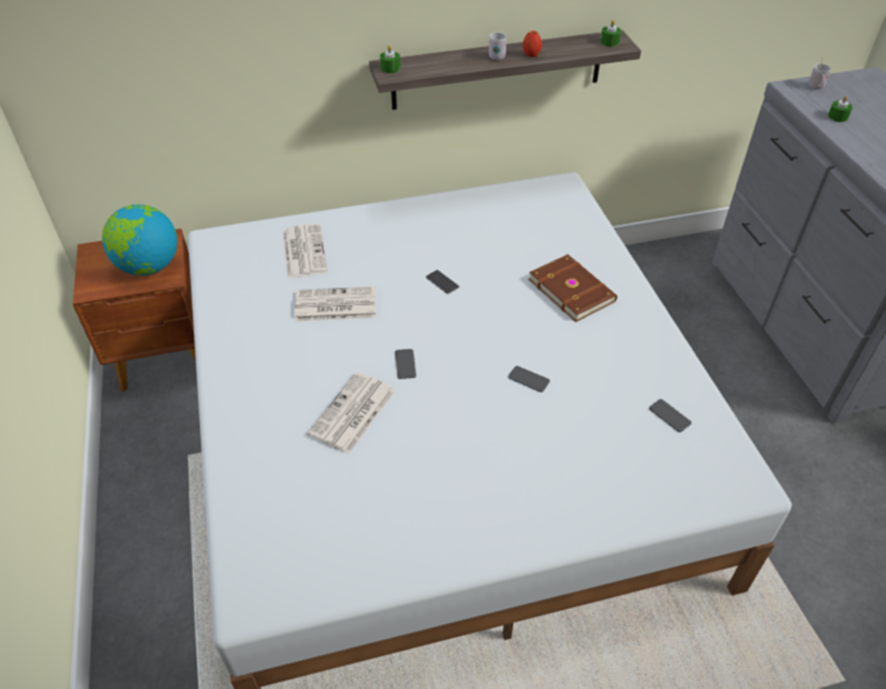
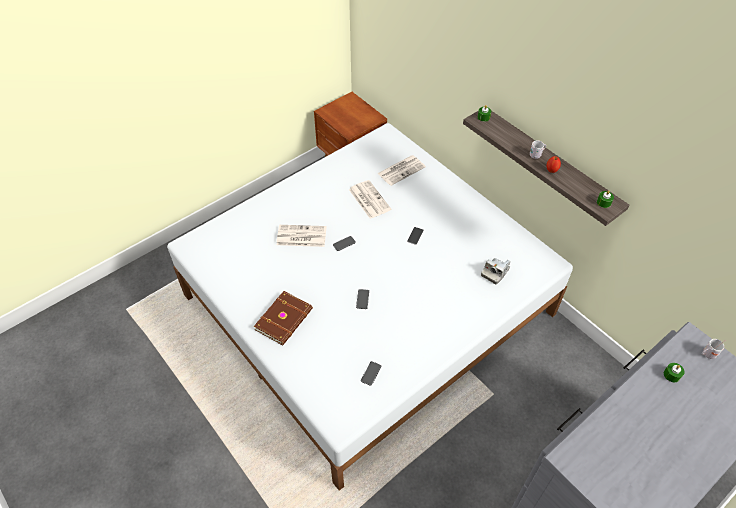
camera: 65 degrees right, 5 degrees up
(149, 266) = (352, 121): globe -> none
(552, 233) = (495, 272): none -> camera
(572, 289) = (448, 297): brown book -> brown book (285, 319)

